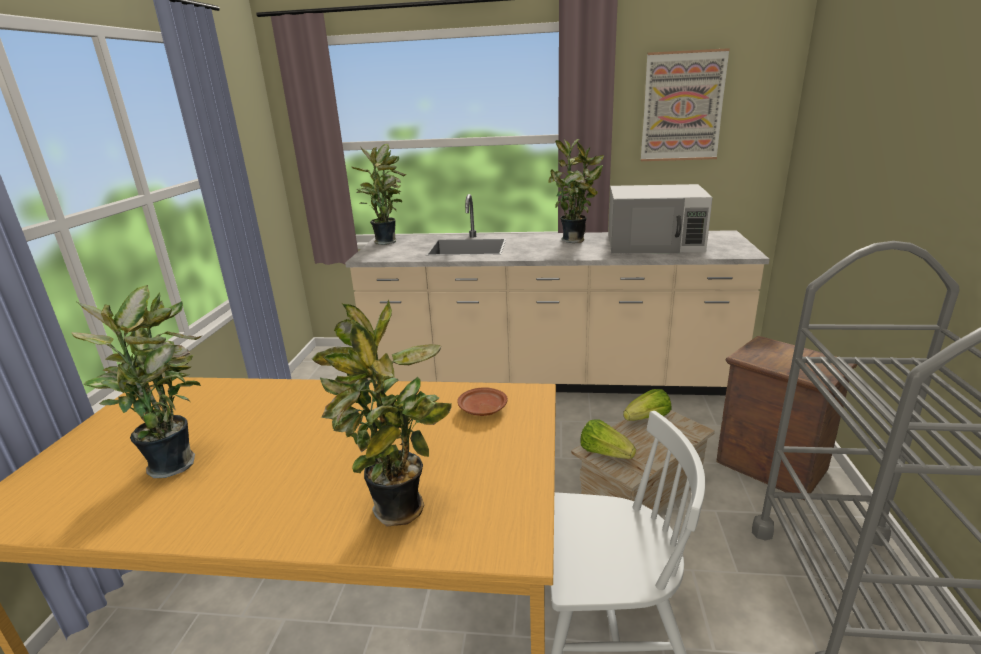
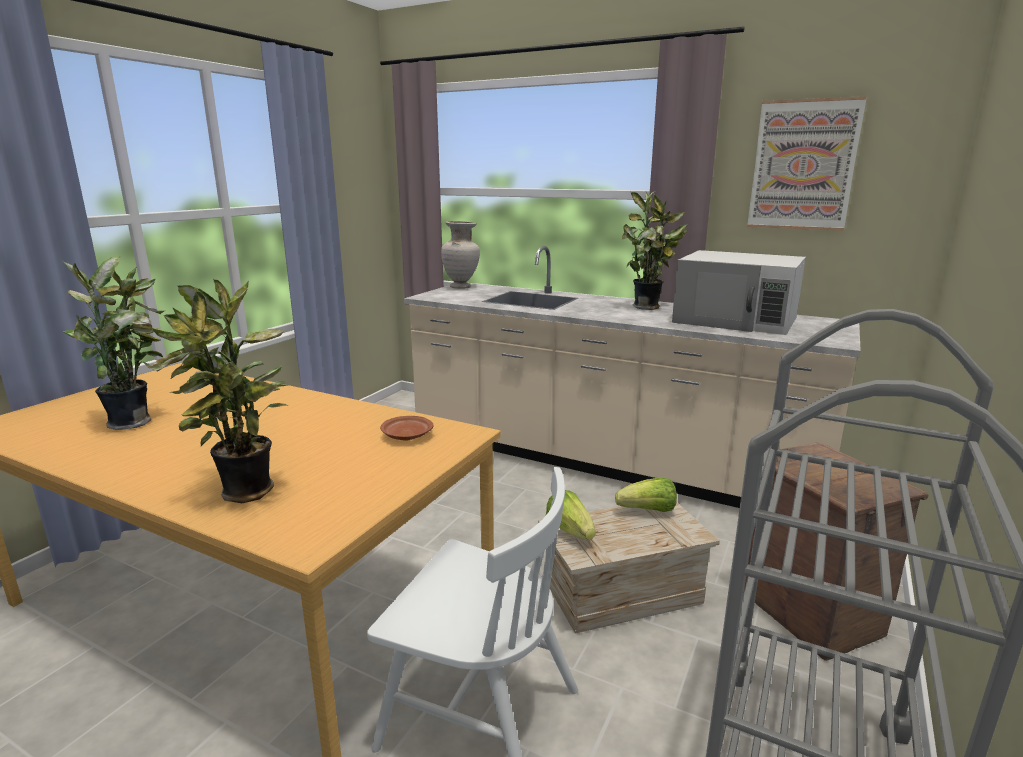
camera: 20 degrees right, 5 degrees down
(386, 241) = (461, 287): potted plant -> beige vase

